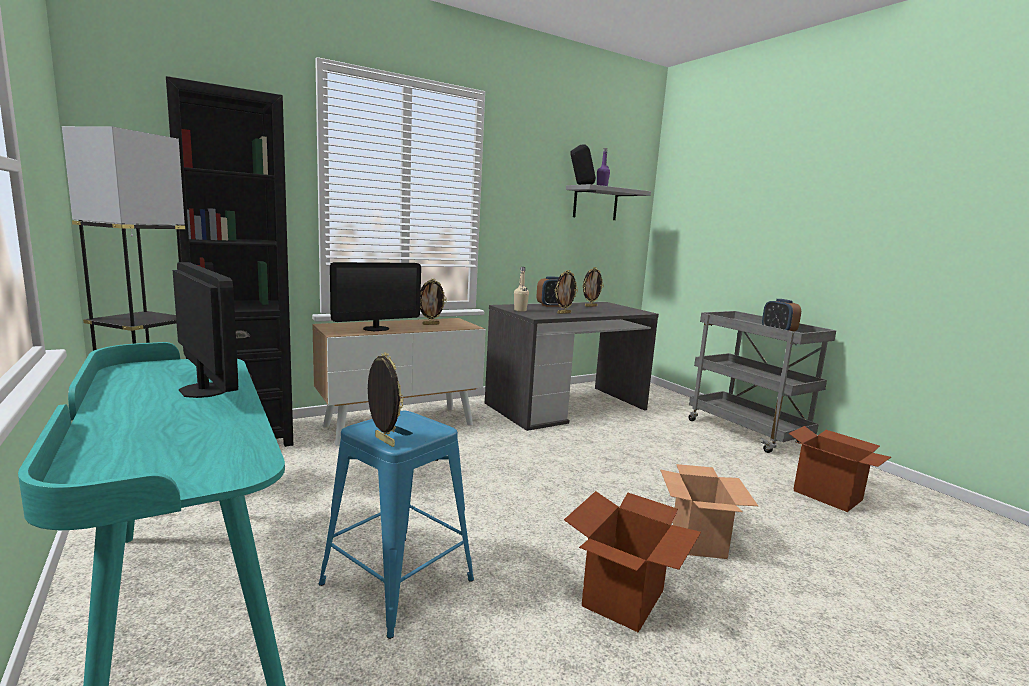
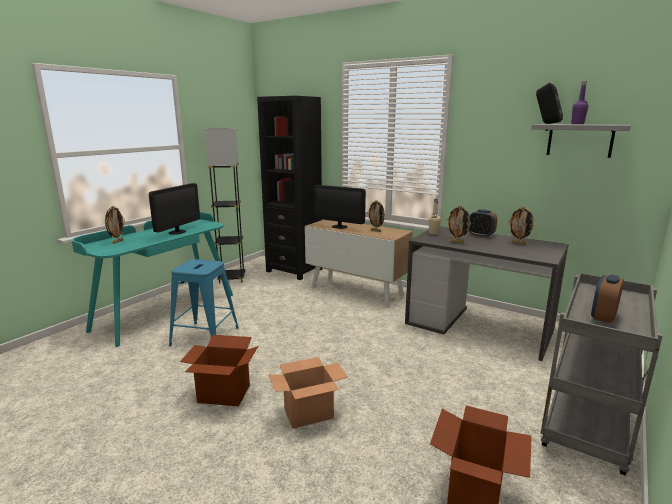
camera: 65 degrees right, 5 degrees up
(383, 441) = (181, 266): picture frame -> picture frame (117, 242)

